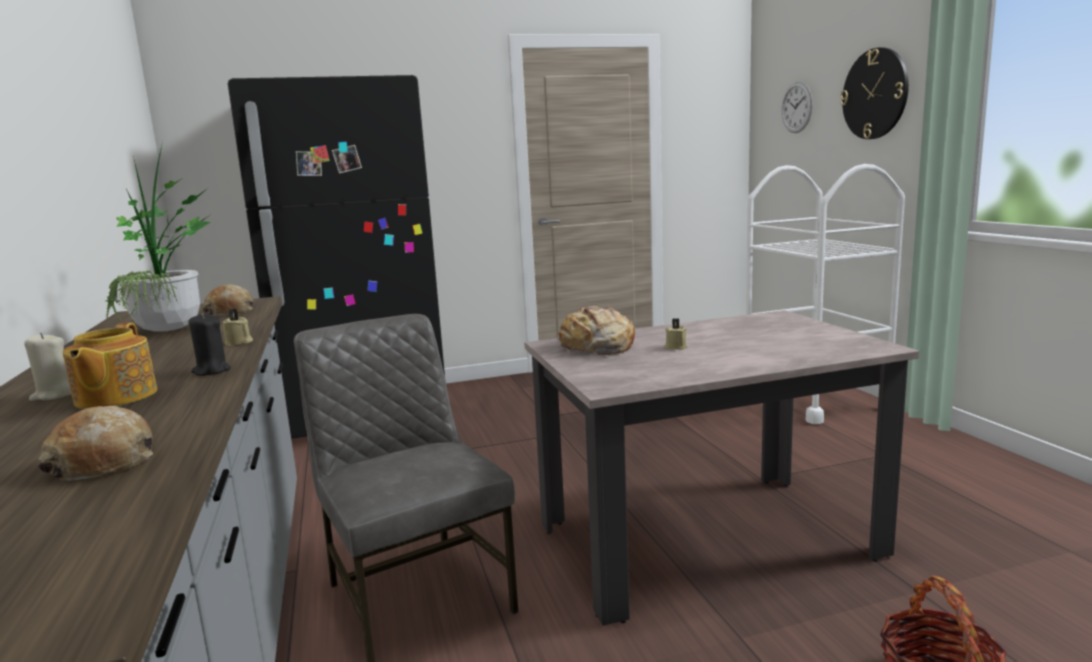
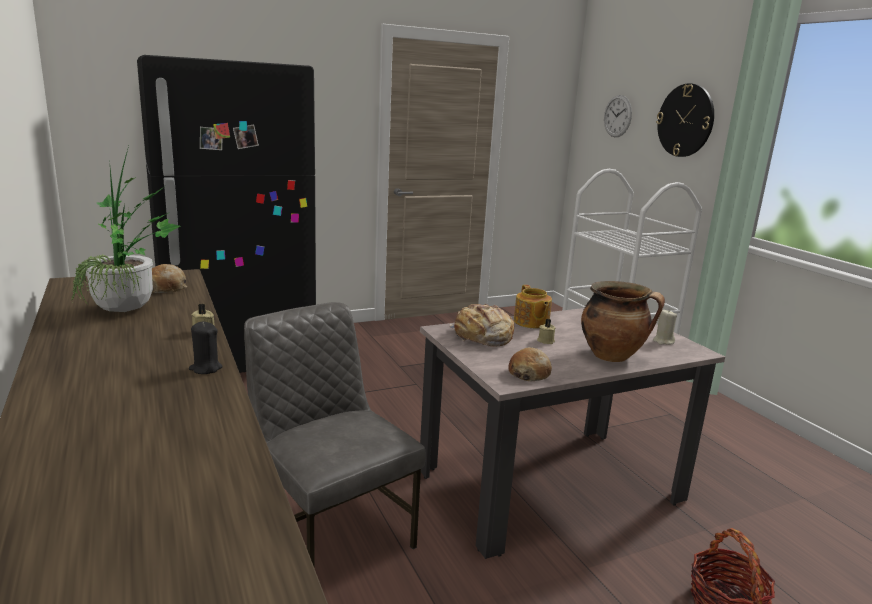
camera: 10 degrees left, 5 degrees up
(54, 395) = (80, 391): beige candle -> beige candle (663, 341)
(103, 463) = (191, 475): bread -> bread (529, 373)
(114, 397) = (140, 397): teapot -> teapot (531, 322)
(759, 357) = (613, 356): none -> cooking pot

